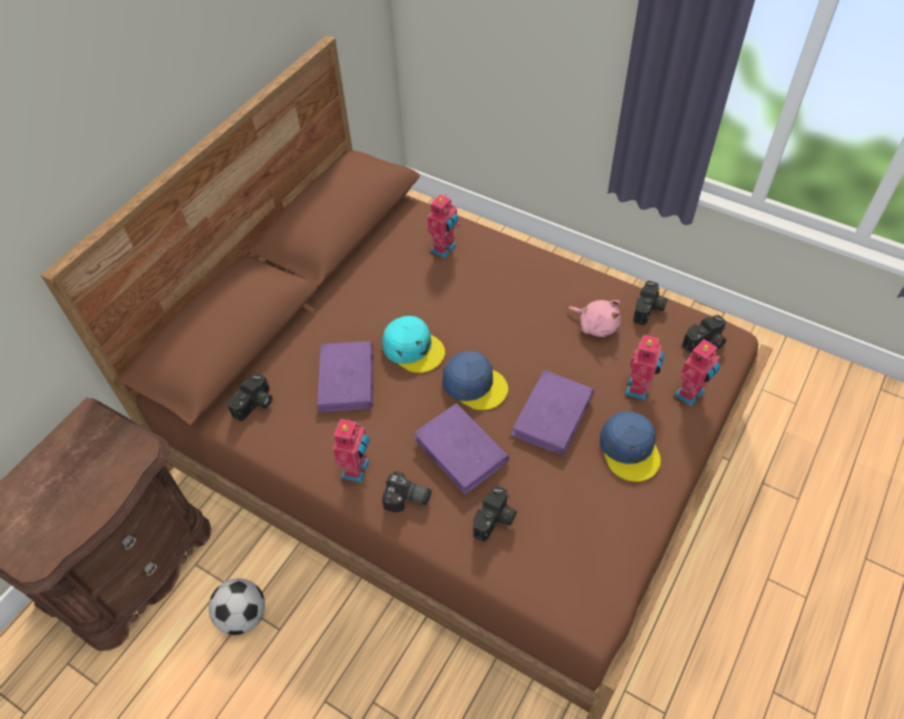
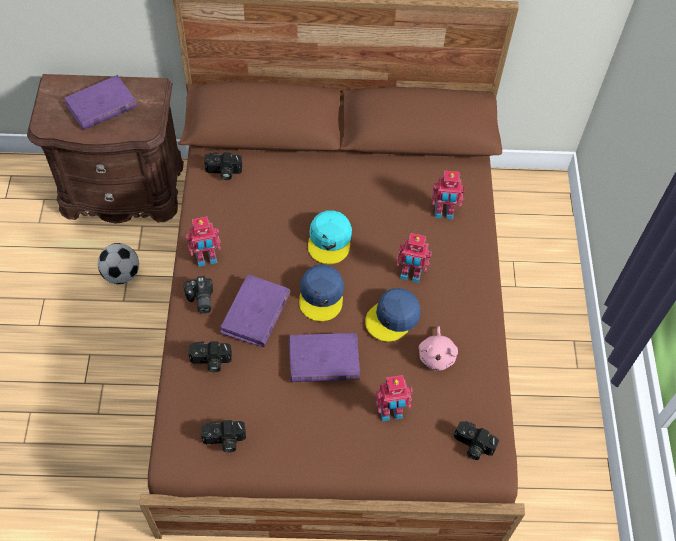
camera: 55 degrees right, 5 degrees up
(346, 379) = (277, 213): purple book -> purple book (101, 105)
(630, 449) = (326, 427): blue cap -> blue cap (393, 317)
(649, 310) = (480, 389): camera -> camera (224, 441)
(691, 394) = (407, 453): toy robot -> toy robot (410, 275)

